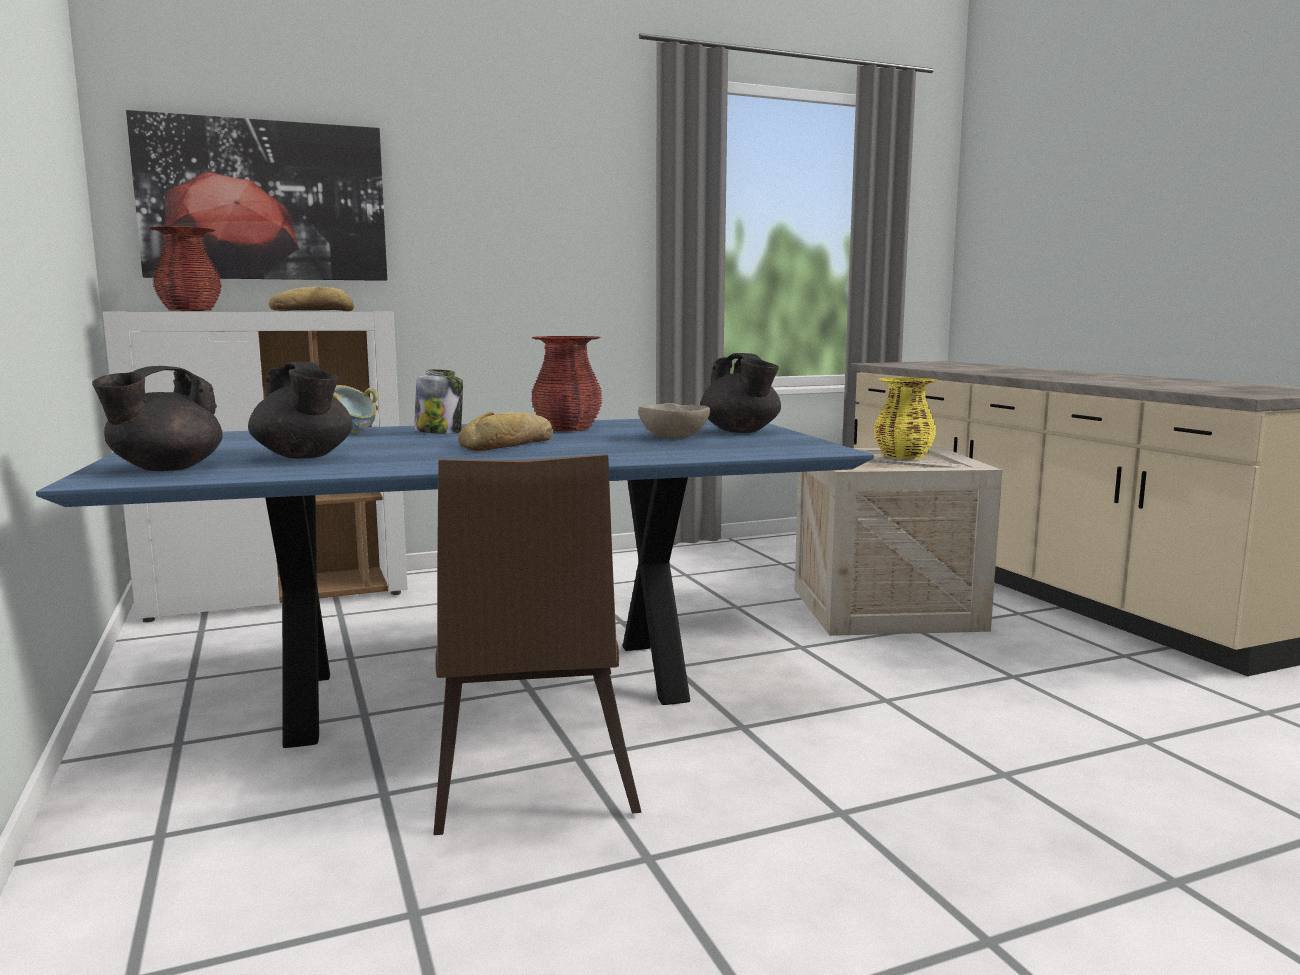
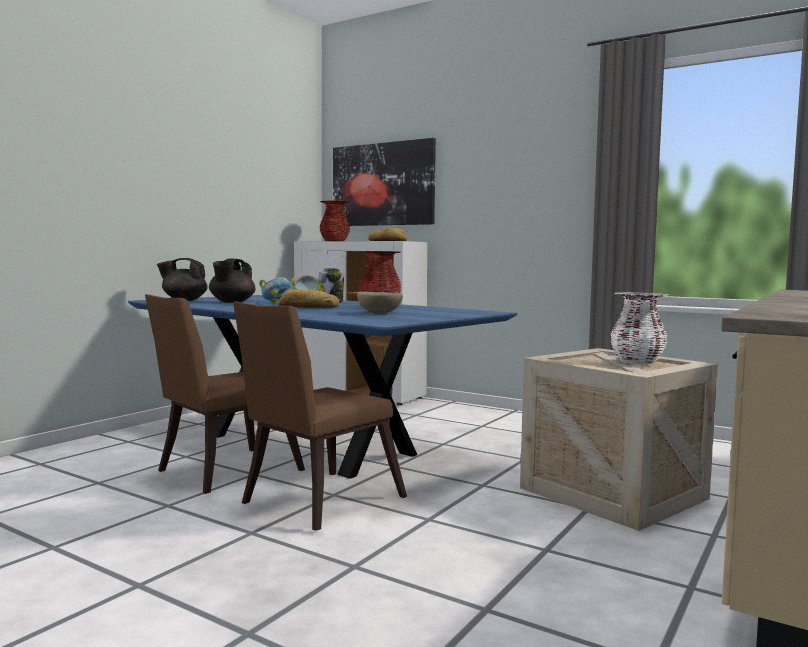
camera: 55 degrees right, 5 degrees down
(392, 446) = (276, 303): none -> bowl
(740, 431) = (433, 315): black teapot -> none
(760, 744) = (315, 502): none -> brown chair
(903, 457) = (637, 362): yellow vase -> white vase

